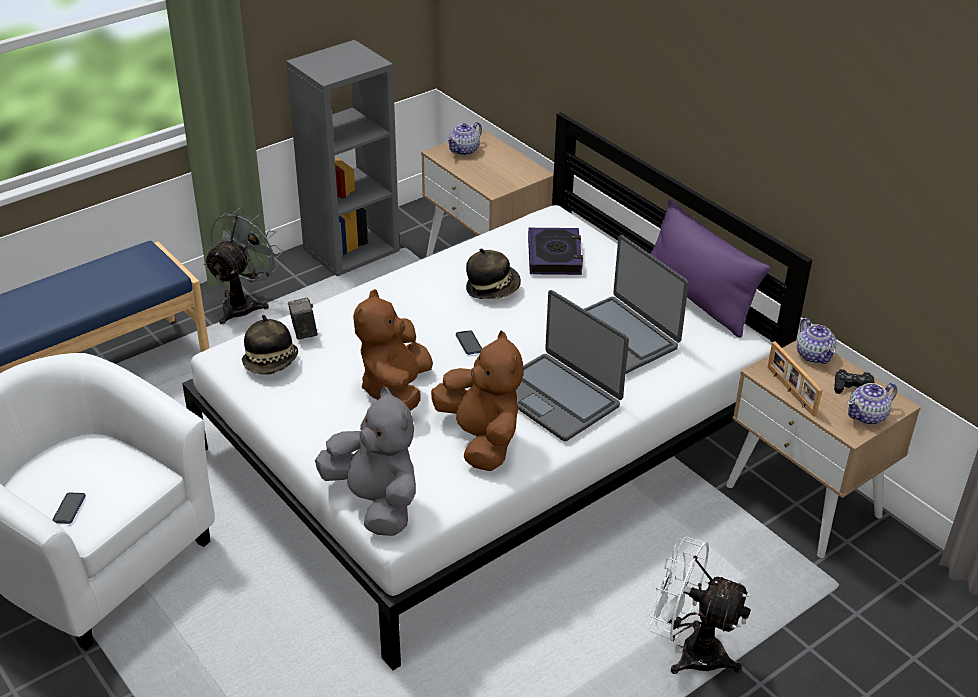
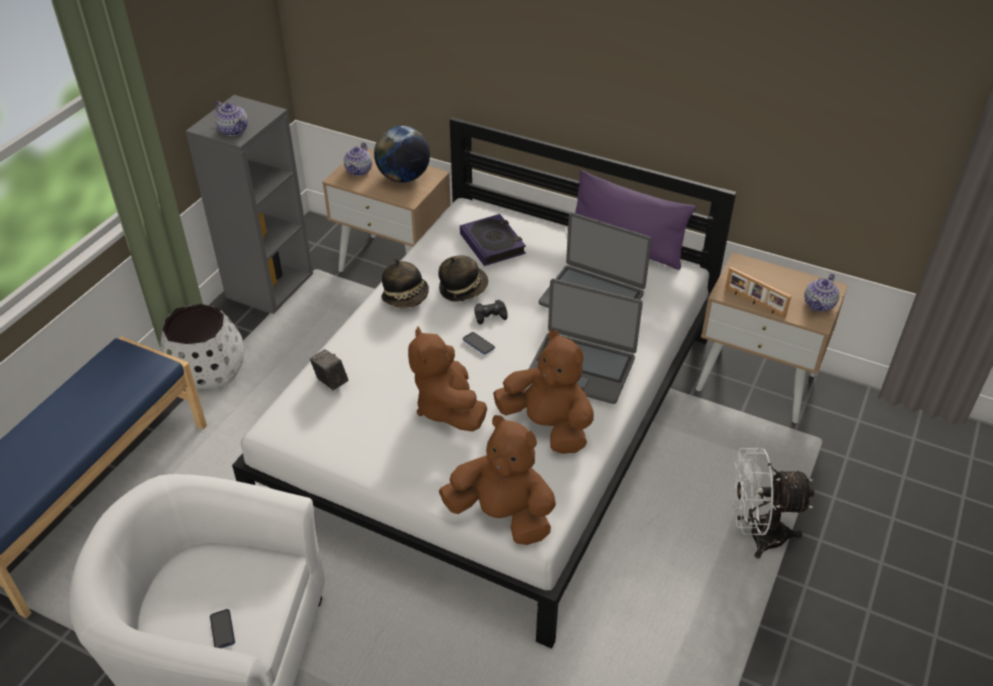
camera: 25 degrees left, 5 degrees up
(244, 304) = (205, 366): grey fan -> white planter
(271, 363) = (322, 420): hat -> hat (406, 297)
(375, 502) = (502, 515): grey plush toy -> brown plush toy
(503, 168) = (403, 177): none -> globe
(814, 355) = (749, 267): teapot -> teapot (233, 130)
(853, 387) = (793, 285): black game controller -> black game controller (490, 315)

